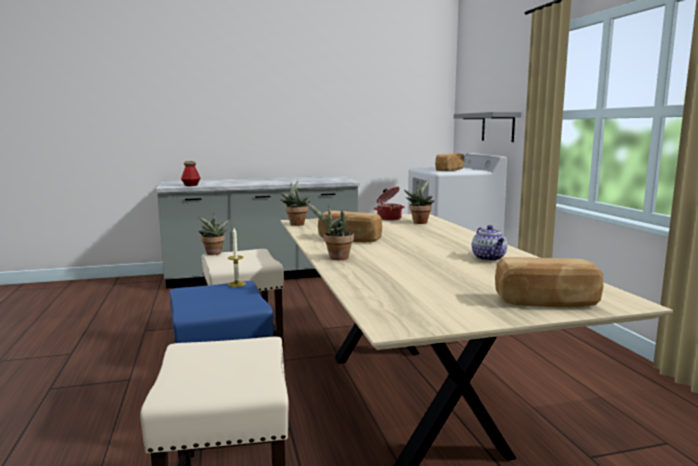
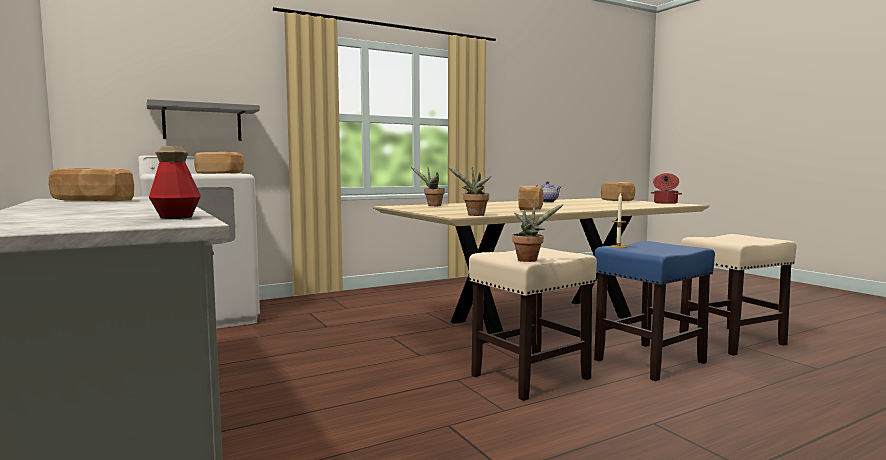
camera: 105 degrees left, 5 degrees down
(310, 179) = (91, 201): none -> bread
(335, 258) = (594, 208): potted plant -> none
(388, 218) = (417, 208): cooking pot -> cooking pot (665, 203)

